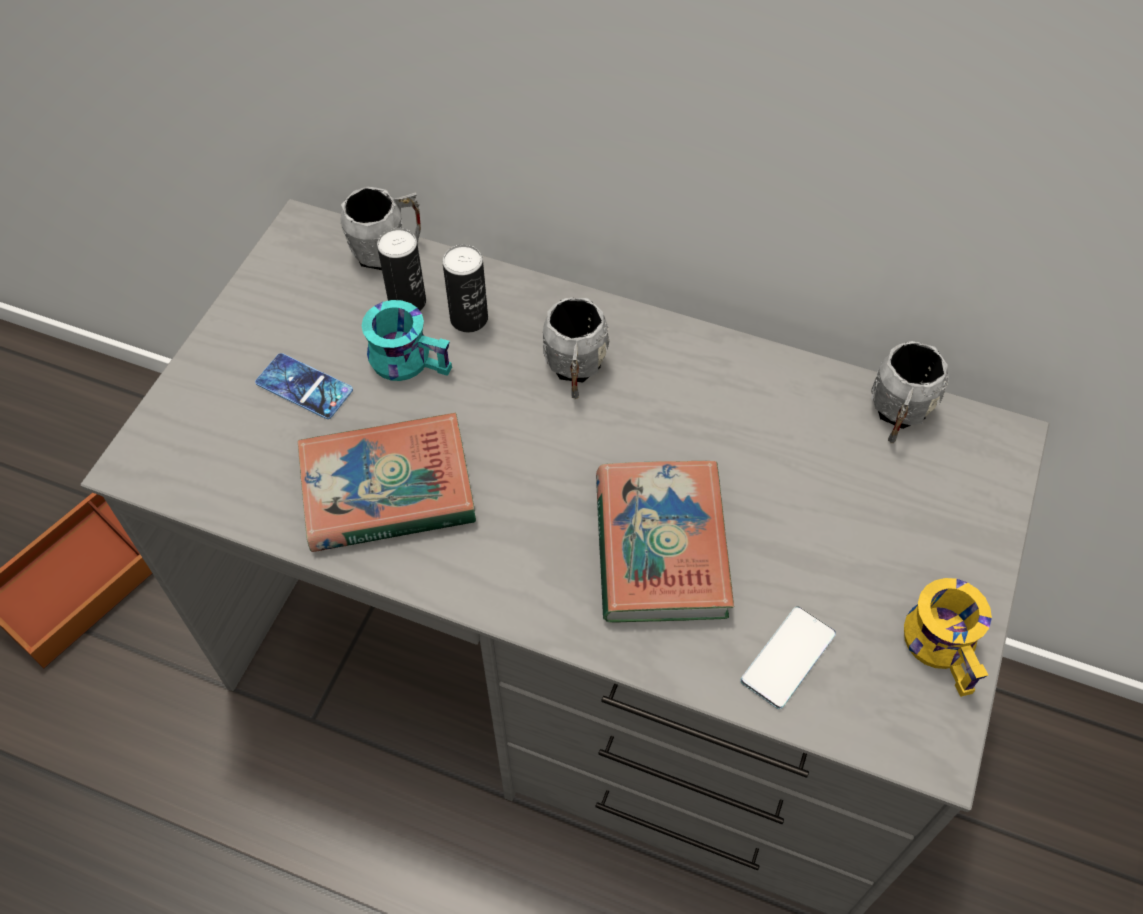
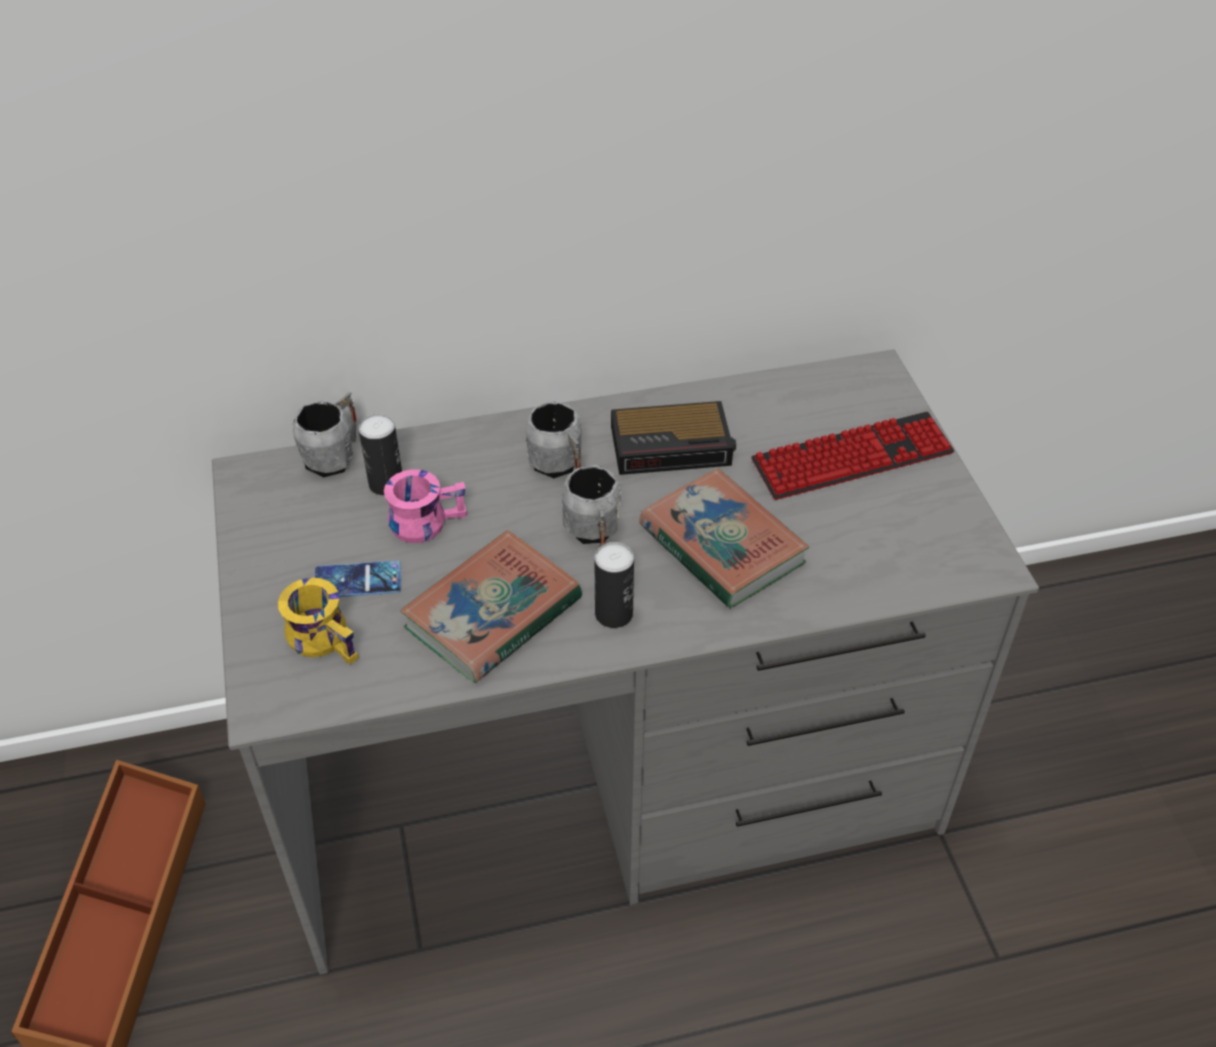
camera: 35 degrees left, 10 degrees down
(410, 357) = (425, 519): turquoise mug -> pink mug
(469, 318) = (446, 472): can -> can (614, 614)
(706, 408) = (673, 446): none -> alarm clock
(788, 657) = (862, 565): phone -> none
(885, 527) = (852, 458): none -> keyboard
(897, 415) = (800, 389): grey mug -> grey mug (593, 534)
(947, 647) = (948, 506): yellow mug -> yellow mug (327, 637)

